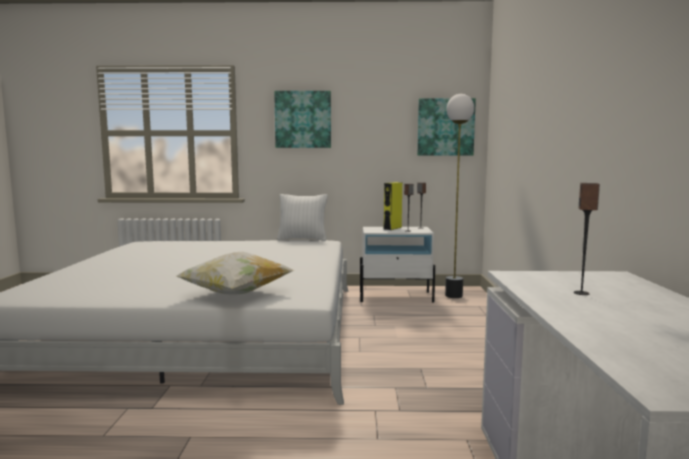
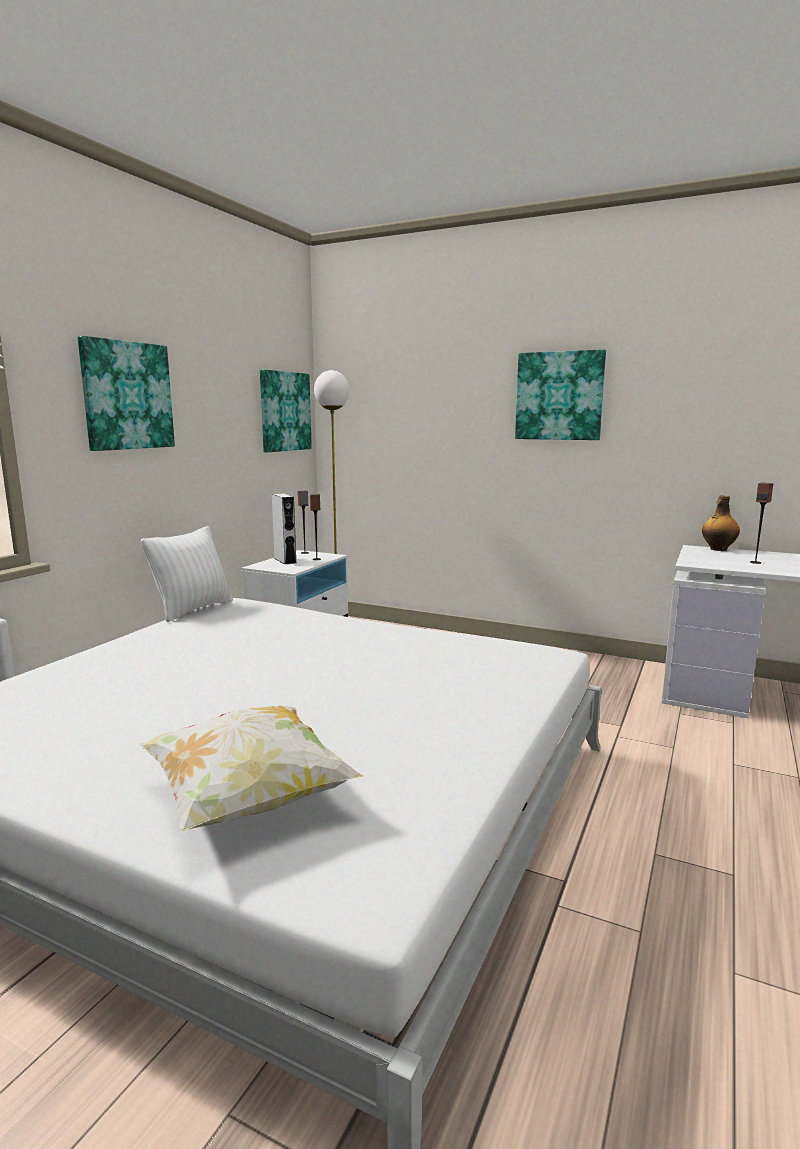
camera: 65 degrees left, 5 degrees up
(236, 294) = (504, 683): pillow -> pillow (249, 799)
(392, 228) = (285, 560): yellow speaker -> grey speaker
(569, 94) = (559, 396): none -> picture
(633, 281) = (717, 549): none -> bottle

